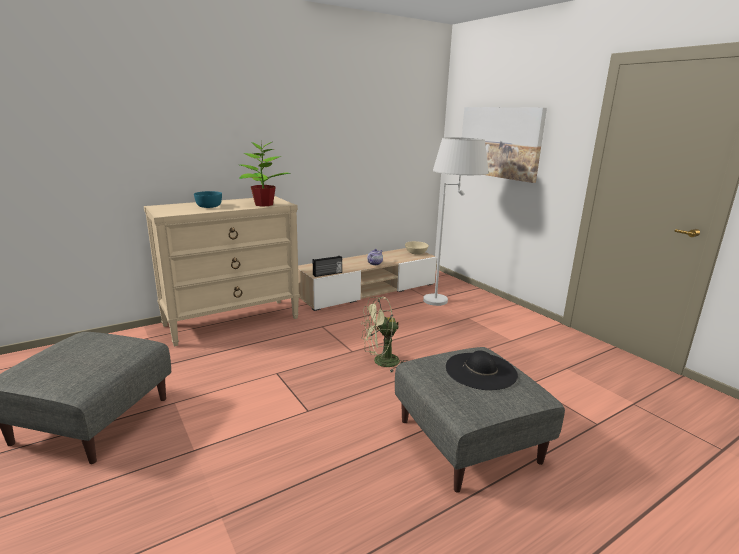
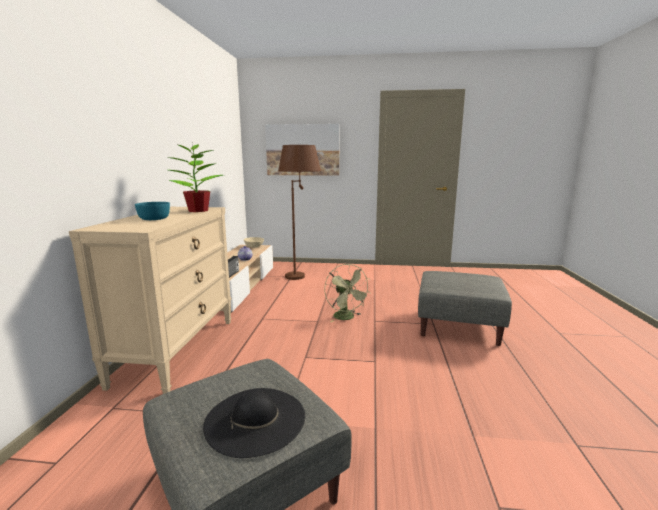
camera: 50 degrees left, 5 degrees down
(381, 362) = (346, 318): green fan -> green fan turned 45 degrees counterclockwise
(448, 300) = (301, 274): white floor lamp -> brown floor lamp
(481, 370) = (456, 277): black hat -> black hat (255, 419)

